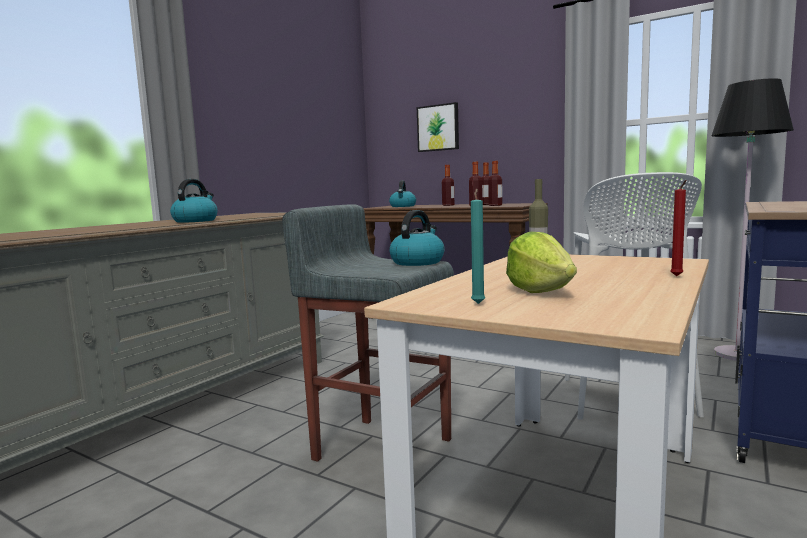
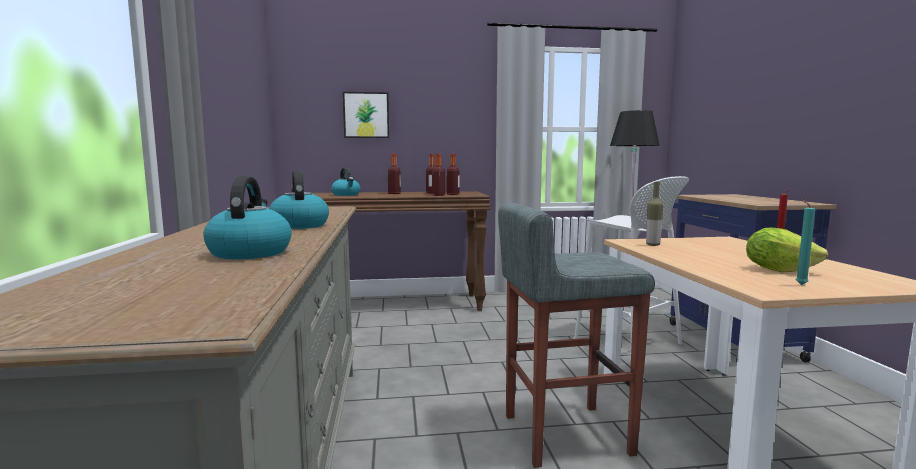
camera: 40 degrees left, 0 degrees up
(417, 262) = (589, 255): kettle -> kettle (250, 252)

